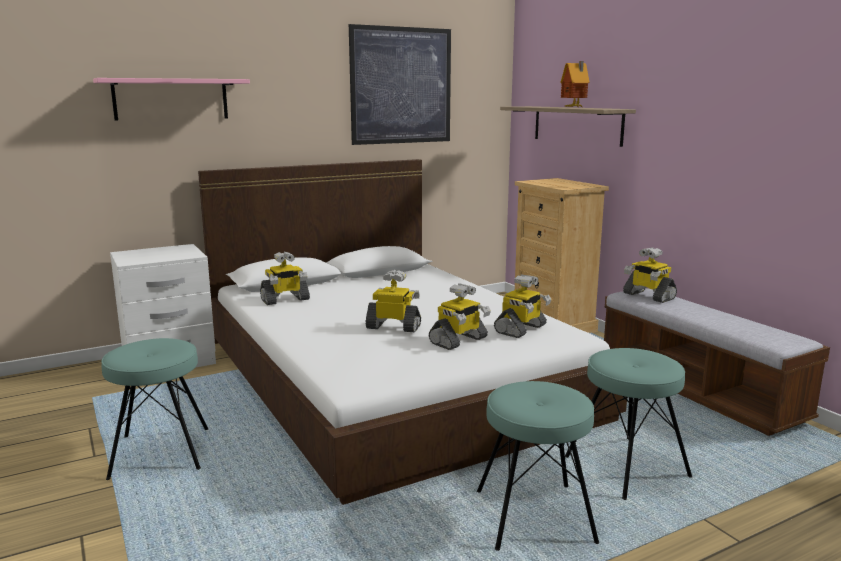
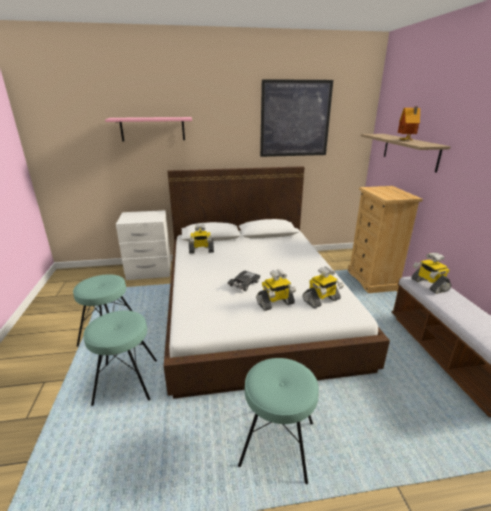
camera: 20 degrees right, 10 degrees up
(394, 327) = (244, 284): toy robot -> black toy car
(626, 467) = (362, 417): turquoise stool -> turquoise stool (126, 381)

